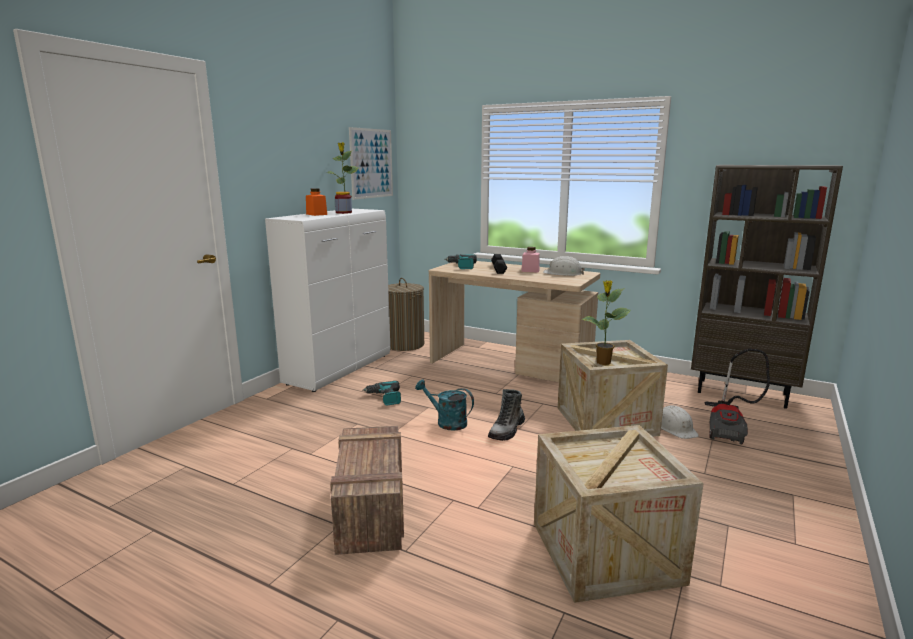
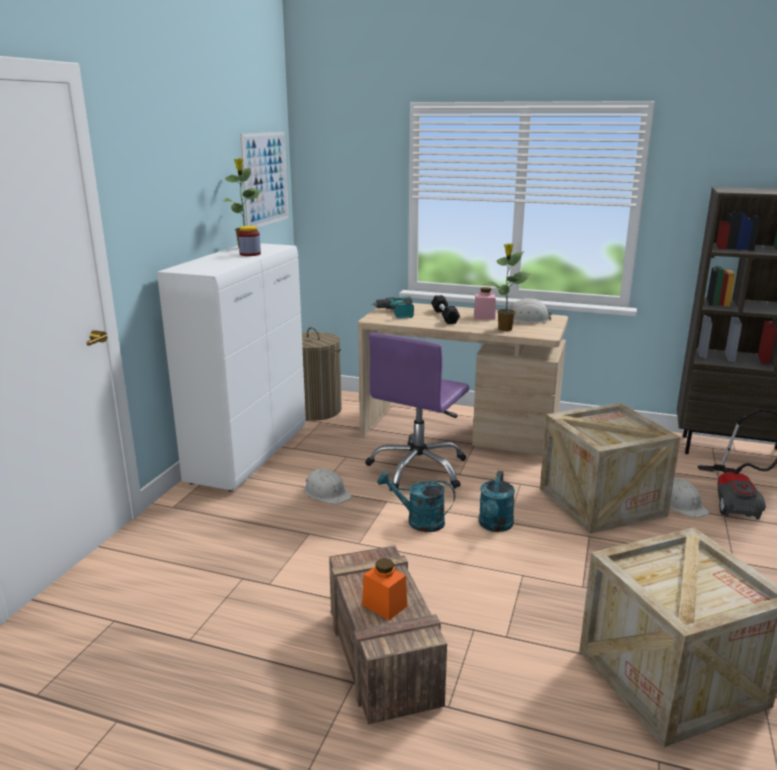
camera: 10 degrees left, 5 degrees up
(316, 214) = (218, 259): orange jar -> orange jar (384, 605)
(384, 398) = (327, 493): power drill -> white hard hat
(464, 388) = (418, 469): none -> purple office chair
(507, 430) = (495, 526): boot -> turquoise watering can
(603, 363) = (605, 438): potted plant -> potted plant (505, 329)

